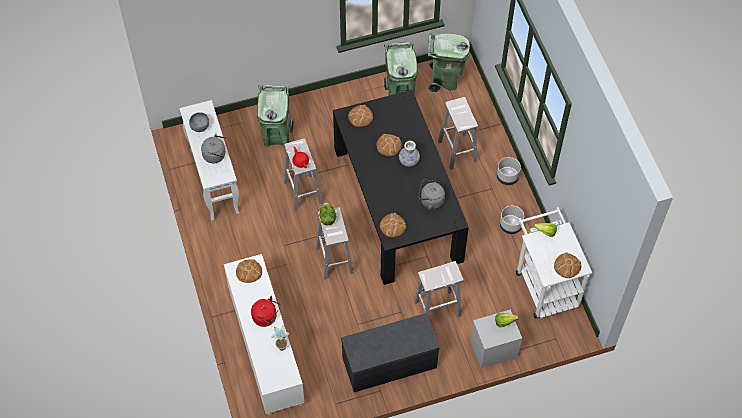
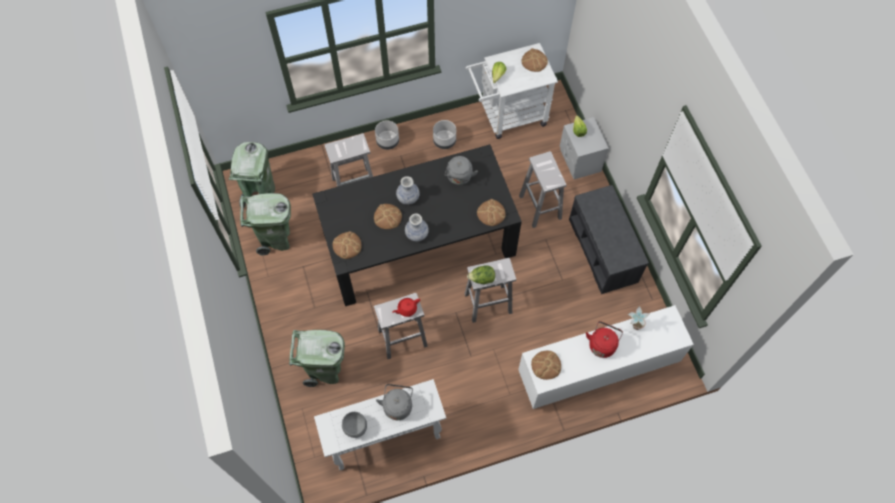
camera: 90 degrees left, 5 degrees up
(372, 167) = (417, 234): none -> vase

